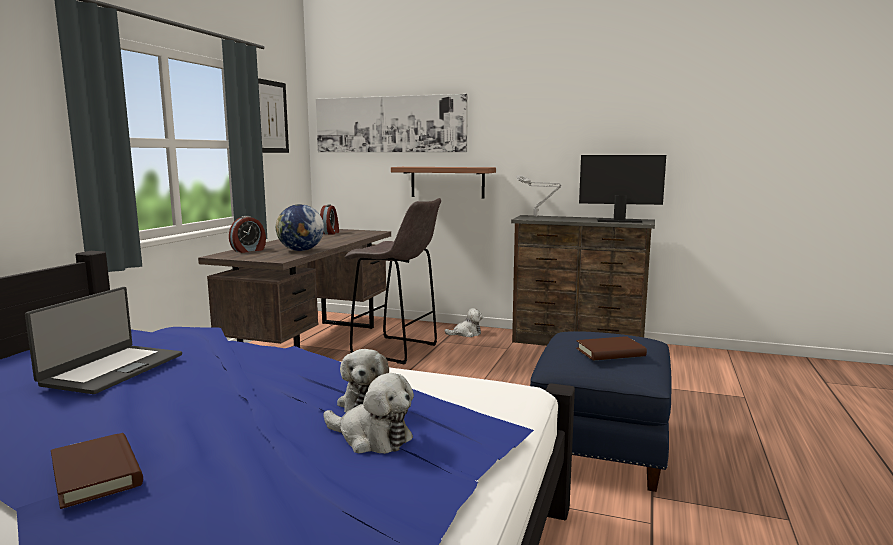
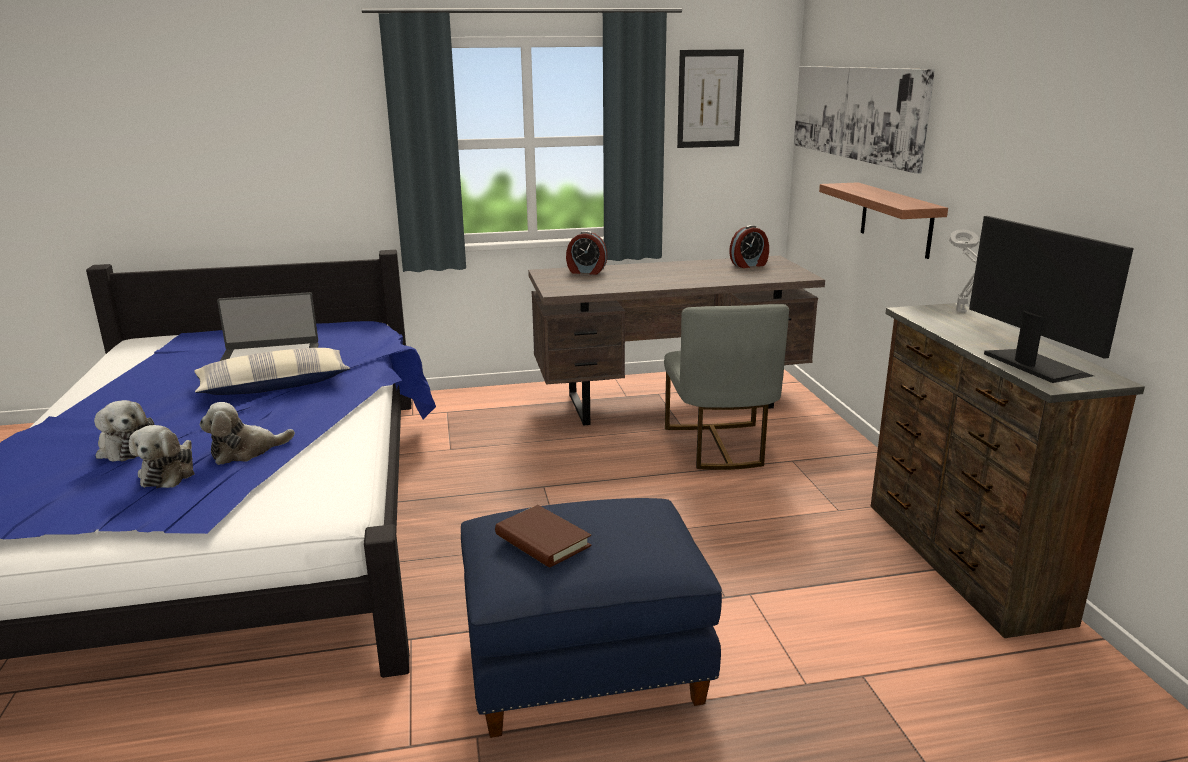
camera: 60 degrees right, 10 degrees up
(97, 474) = (91, 416): brown book -> none
(204, 378) = (274, 385): none -> pillow
(300, 250) = (617, 284): globe -> none
(397, 350) = (719, 446): grey stool -> grey chair
(466, 334) = (848, 466): plush toy -> plush toy (124, 449)

